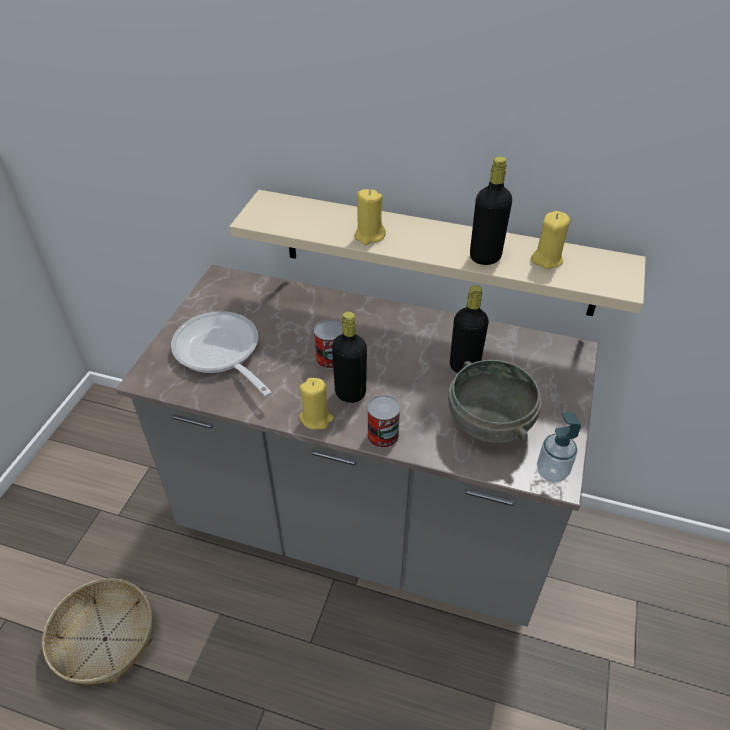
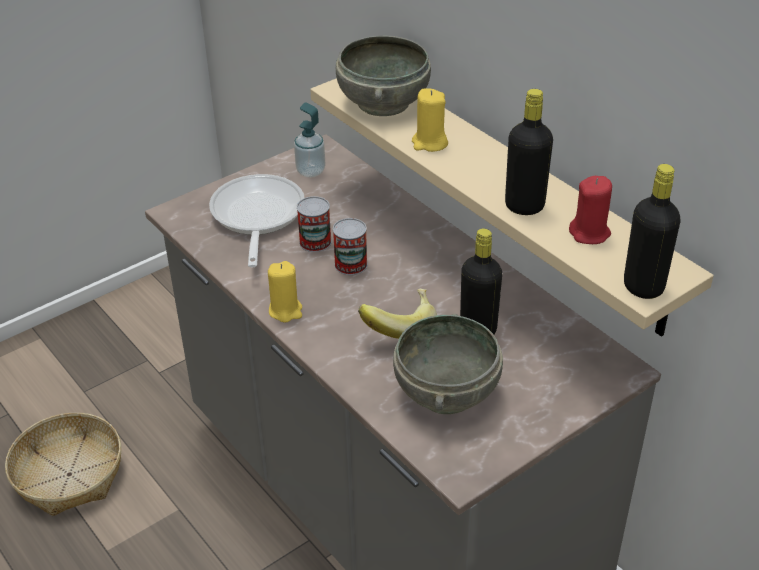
camera: 35 degrees right, 5 degrees down
(300, 217) = (382, 103): none -> grey bowl
(350, 393) = (338, 303): black bottle -> black bottle (643, 287)
(383, 435) = (331, 353): can -> can (315, 242)
(409, 390) = (398, 326): none -> banana
(547, 259) = (590, 233): yellow candle -> red candle
(552, 471) = (463, 465): soap dispenser -> soap dispenser (310, 171)

